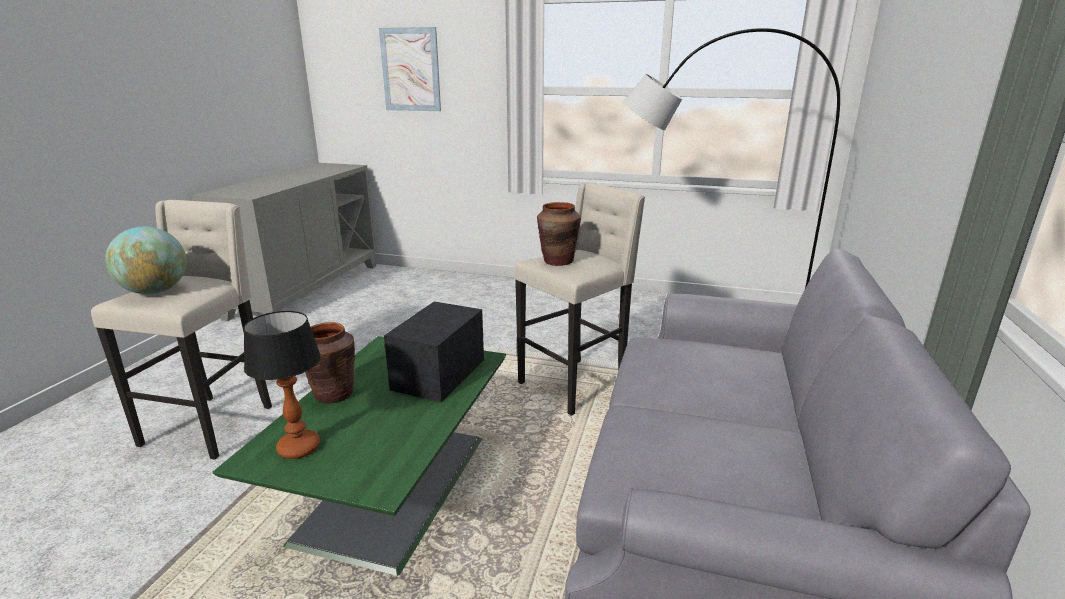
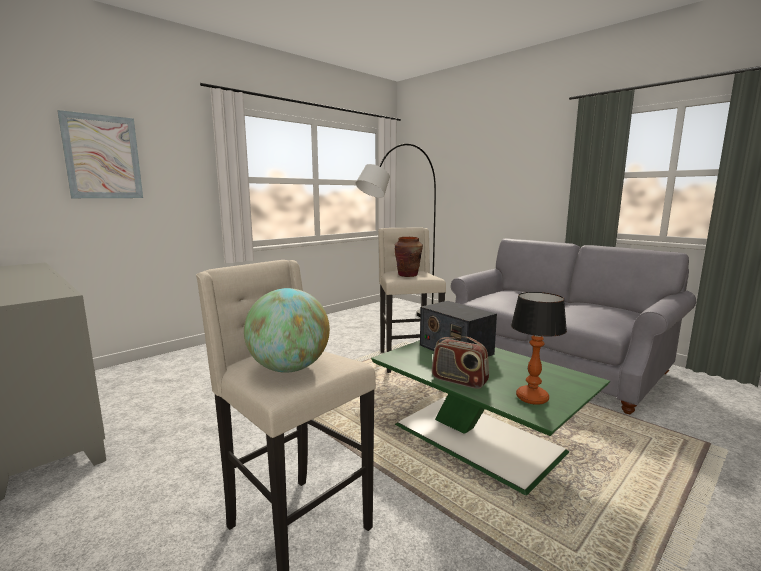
camera: 60 degrees left, 10 degrees down
(333, 394) = (459, 381): brown vase -> radio

